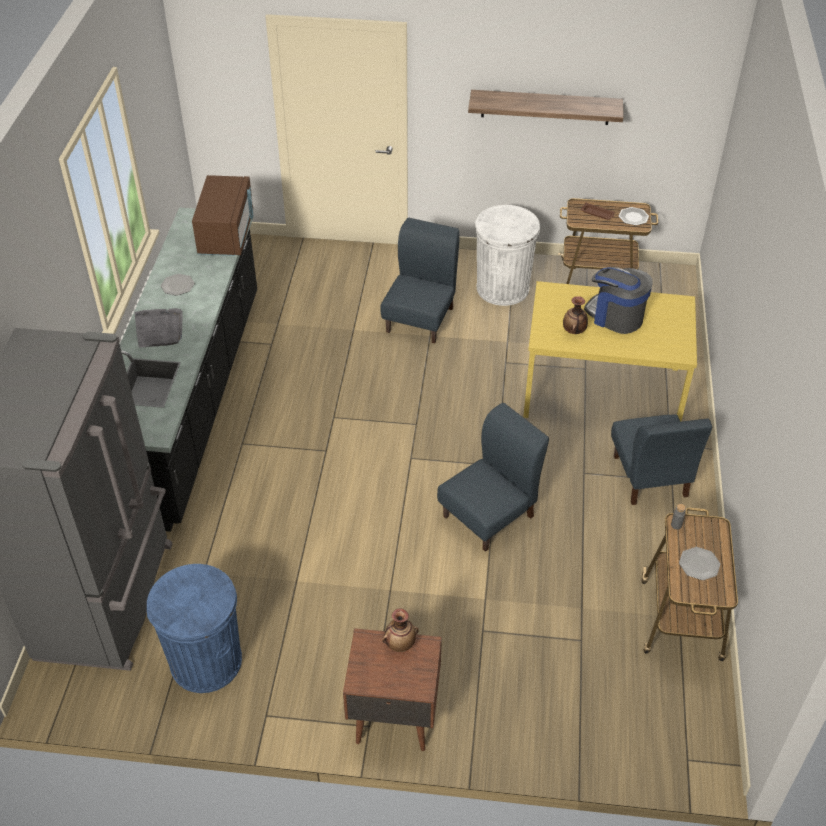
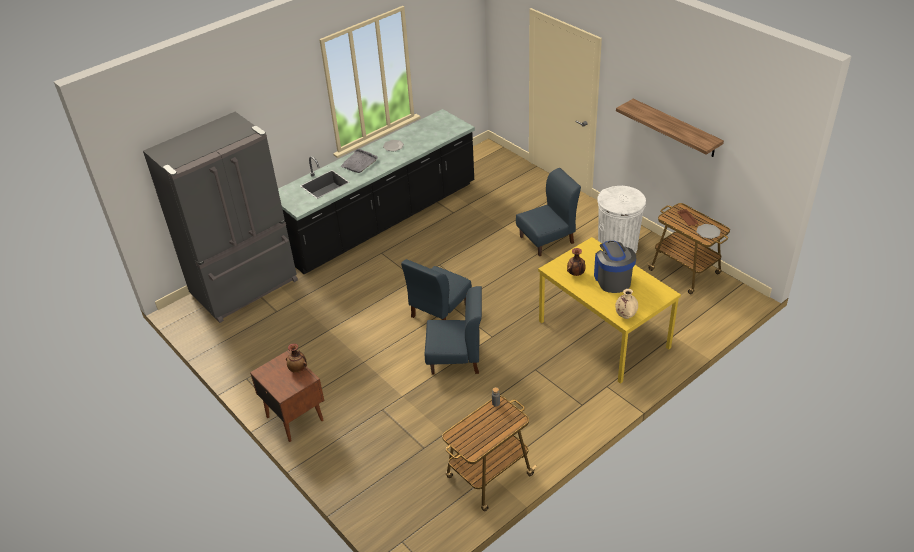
camera: 45 degrees right, 5 degrees down
(206, 661) = (251, 339): blue trash can -> none
(226, 234) = (447, 132): brown microwave -> none
(650, 476) = (571, 395): blue chair -> blue chair (439, 310)
(676, 348) = (625, 315): none -> beige vase
(699, 564) = (481, 430): plate -> none

